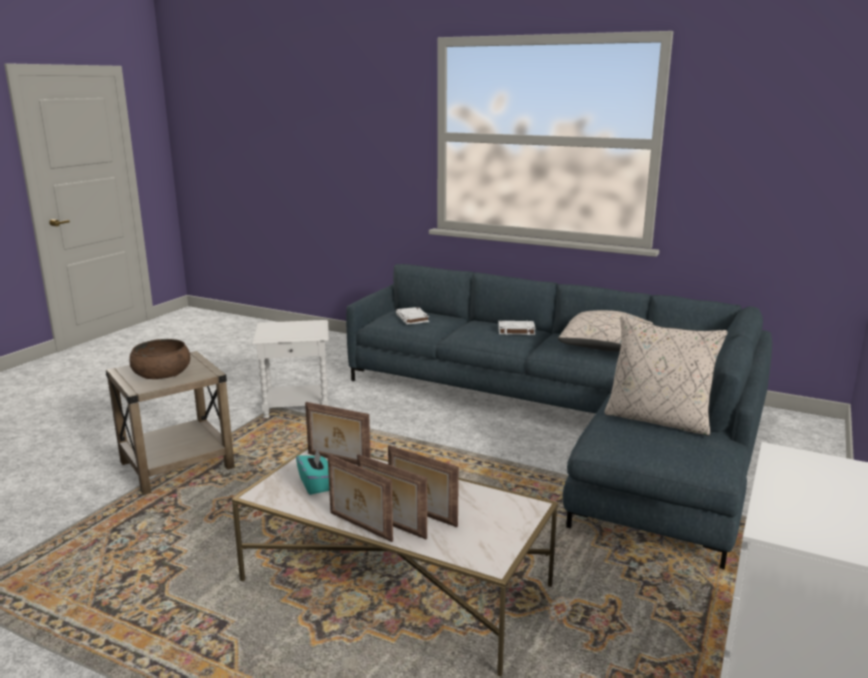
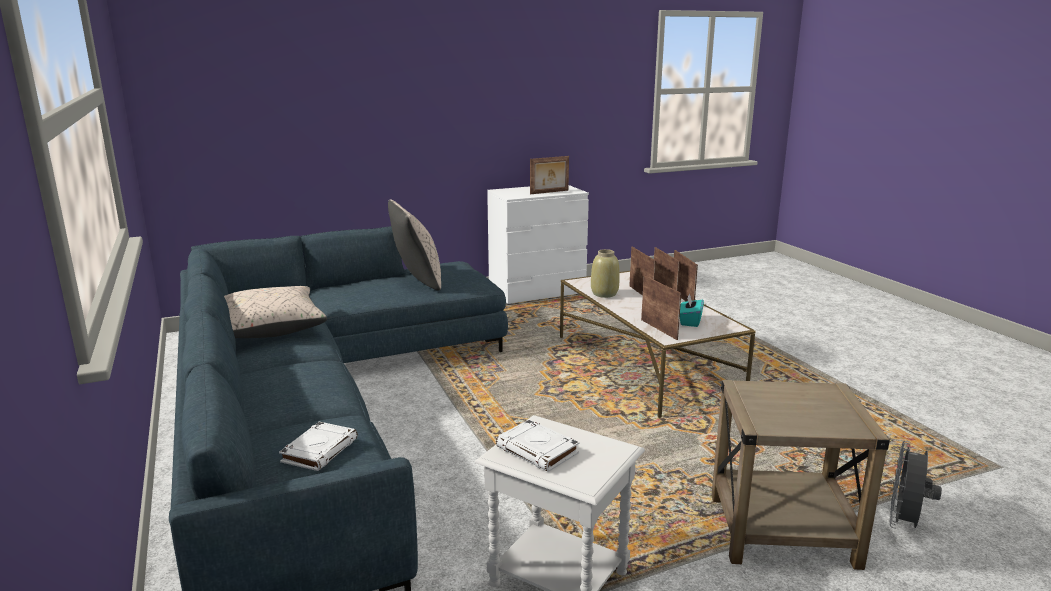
camera: 140 degrees left, 0 degrees up
(81, 501) = (904, 524): none -> grey fan
(162, 373) = (803, 405): brown bowl -> none
(463, 494) = (604, 294): none -> beige vase
(516, 330) = (278, 374): white book -> white book (538, 451)
(790, 500) = (549, 192): none -> picture frame

